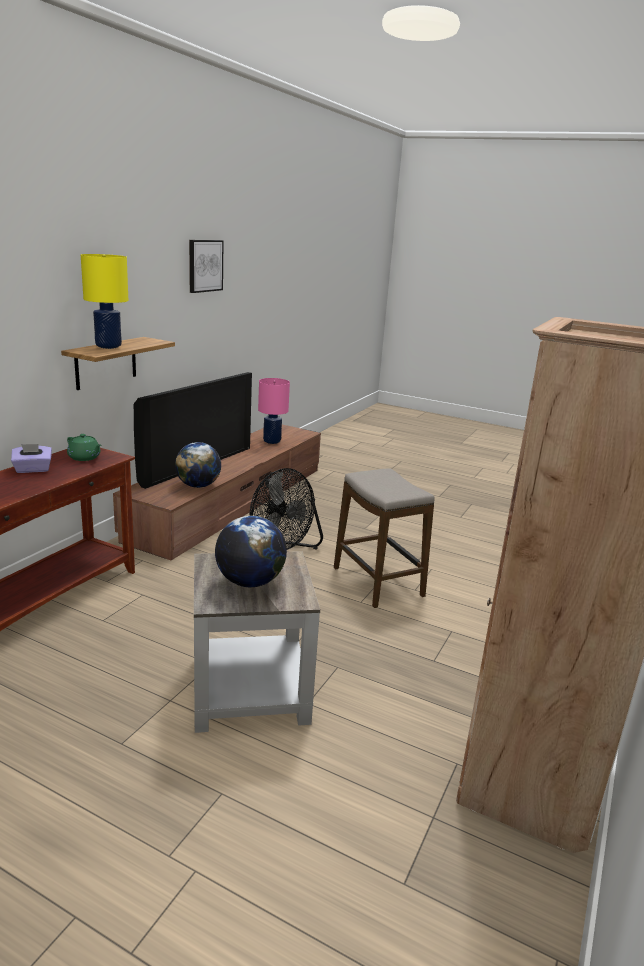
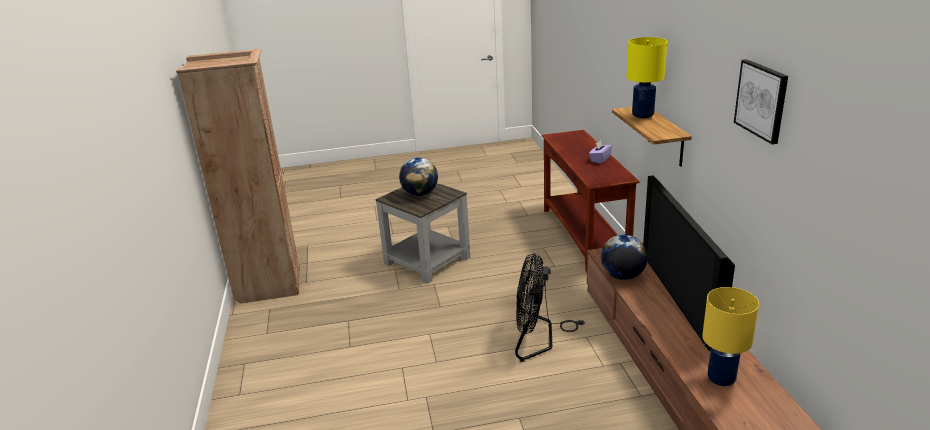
camera: 145 degrees right, 5 degrees up
(85, 458) = (604, 174): green teapot -> none
(272, 442) = (720, 380): pink table lamp -> yellow table lamp
(377, 582) = (436, 357): stool -> none

